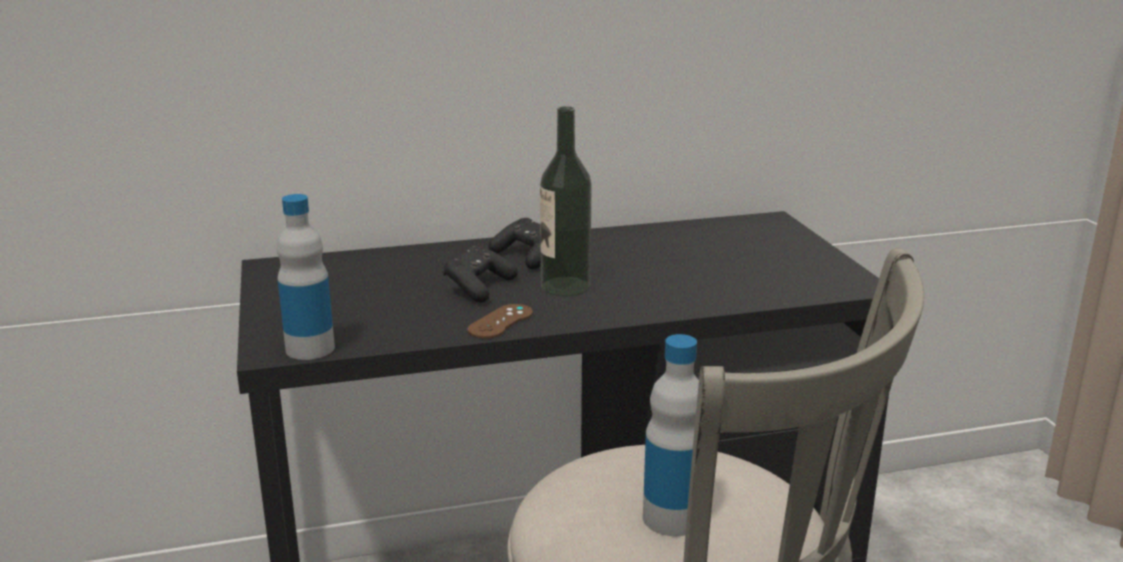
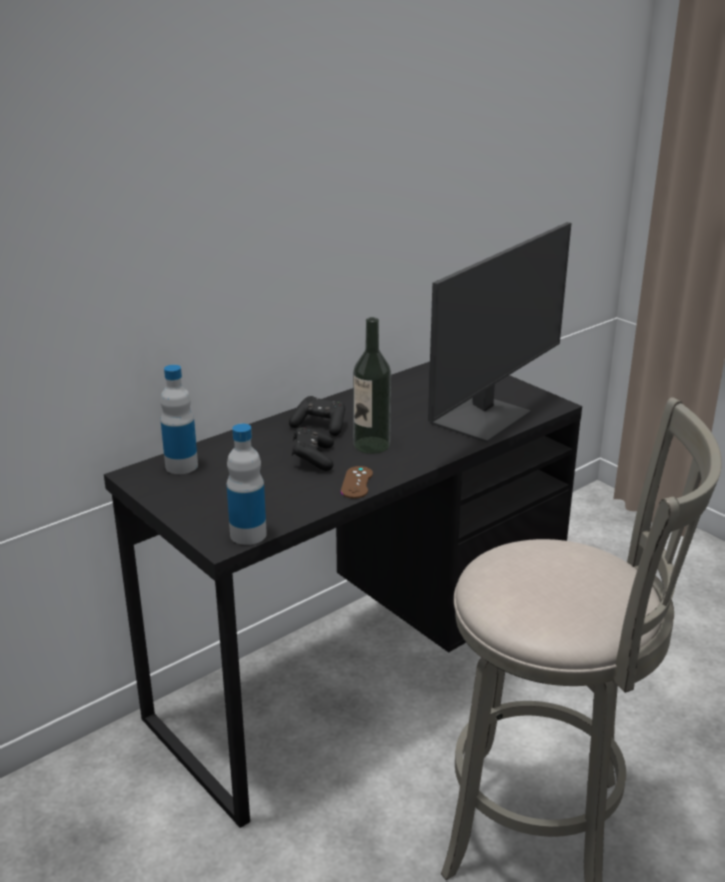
camera: 25 degrees left, 5 degrees up
(672, 518) = (564, 587): bottle -> bottle (181, 466)
(743, 284) = (483, 418): none -> monitor

